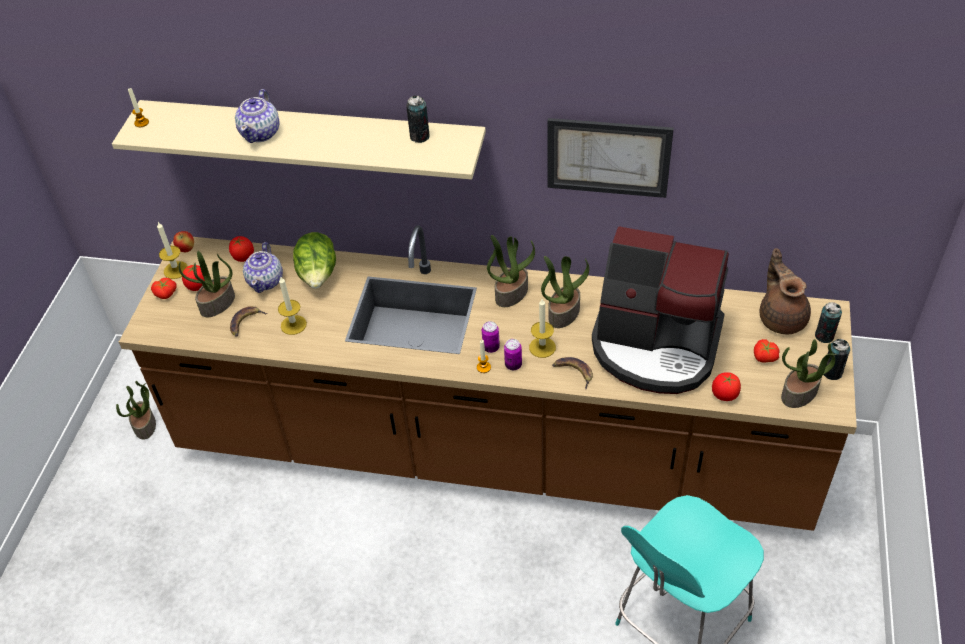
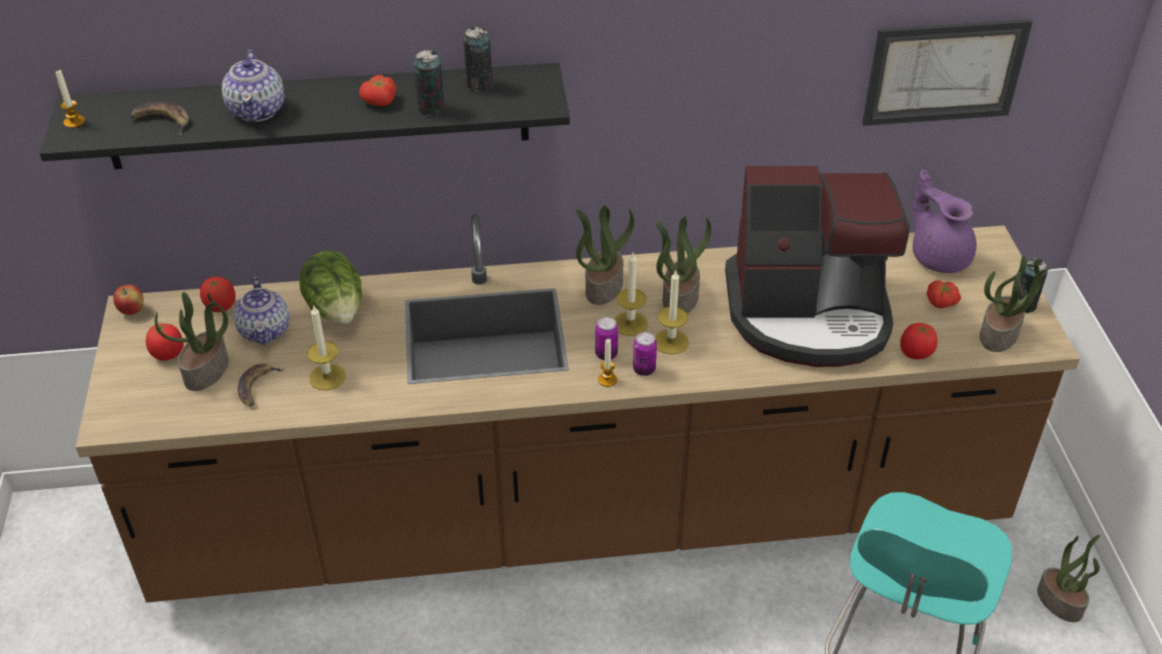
camera: 20 degrees left, 5 degrees down
(145, 425) = (83, 588): potted plant -> potted plant (1060, 602)
(166, 294) = (124, 372): tomato -> tomato (380, 102)
(176, 270) = (127, 339): candle -> candle (630, 324)
(313, 138) = (318, 116): beige shelf -> black shelf
(573, 372) = (723, 363): banana -> banana (162, 121)
(608, 157) = (717, 81): picture -> picture (944, 72)
(781, 317) = (939, 256): brown teapot -> purple teapot
(824, 336) = (996, 267): can -> can (431, 109)

